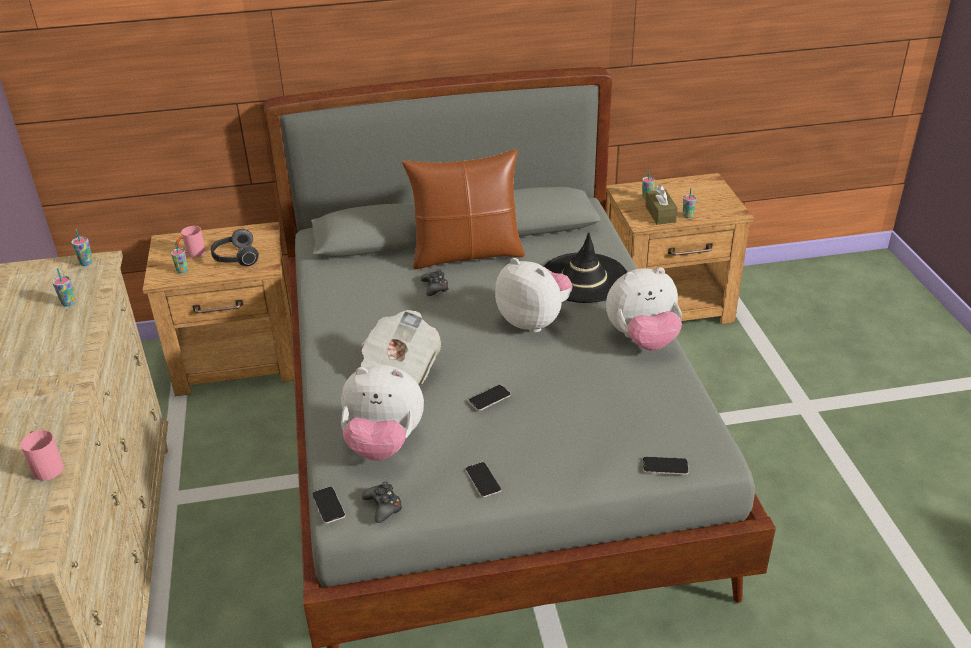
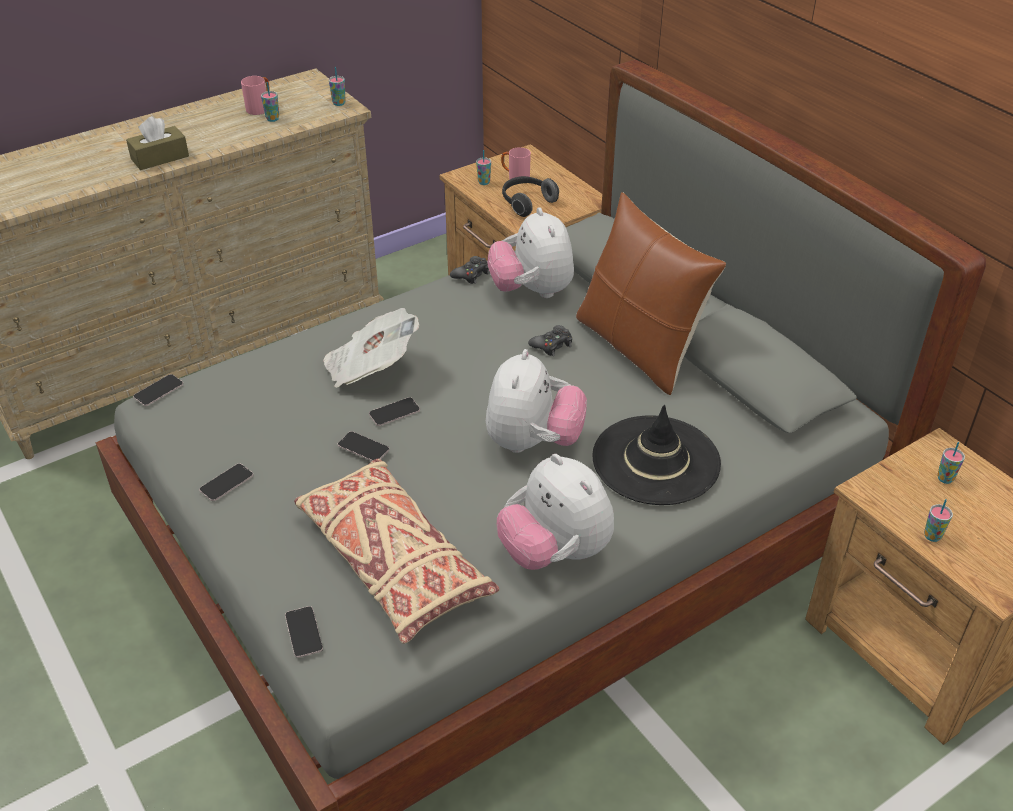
camera: 65 degrees right, 5 degrees up
(46, 467) = (49, 193): pink mug -> pink mug (260, 108)
(383, 444) = (254, 394): plush toy -> plush toy (532, 291)
(383, 506) = (167, 426): black game controller -> black game controller (471, 274)
(461, 373) = (394, 412): none -> phone
(615, 410) = (392, 561): none -> beige pillow
(660, 214) = (910, 504): brown tissue box -> brown tissue box (160, 157)

